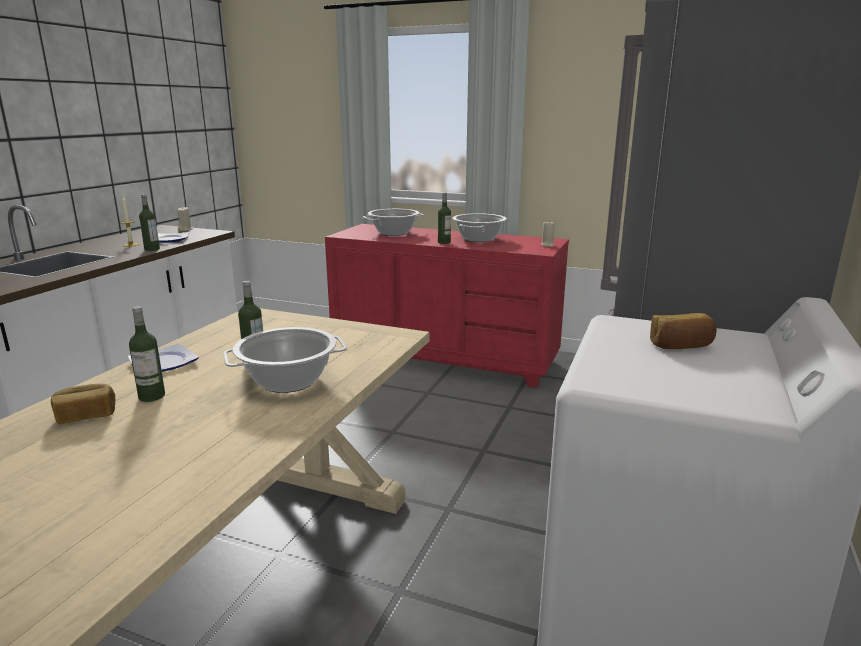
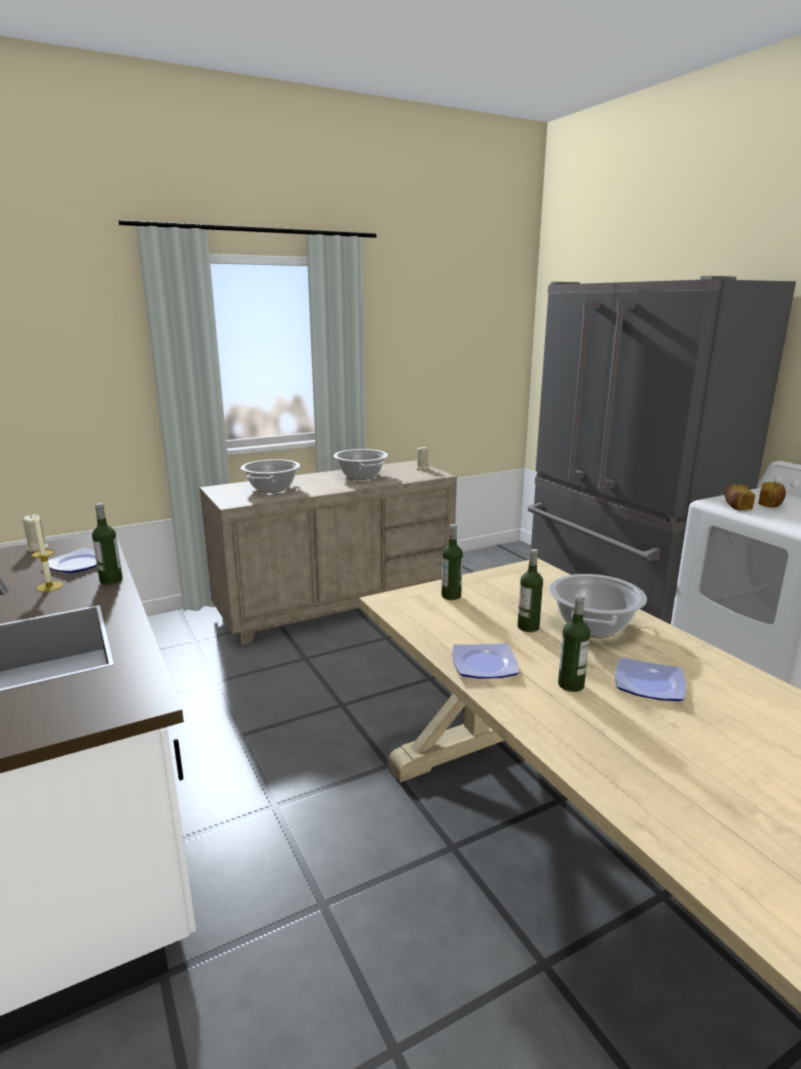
camera: 50 degrees left, 0 degrees up
(86, 416) = (591, 722): bread -> bread (736, 506)
(180, 425) = (650, 684): none -> plate
(444, 242) = (347, 486): bottle -> bottle (451, 596)
(444, 358) = (336, 605): red dresser -> beige dresser

